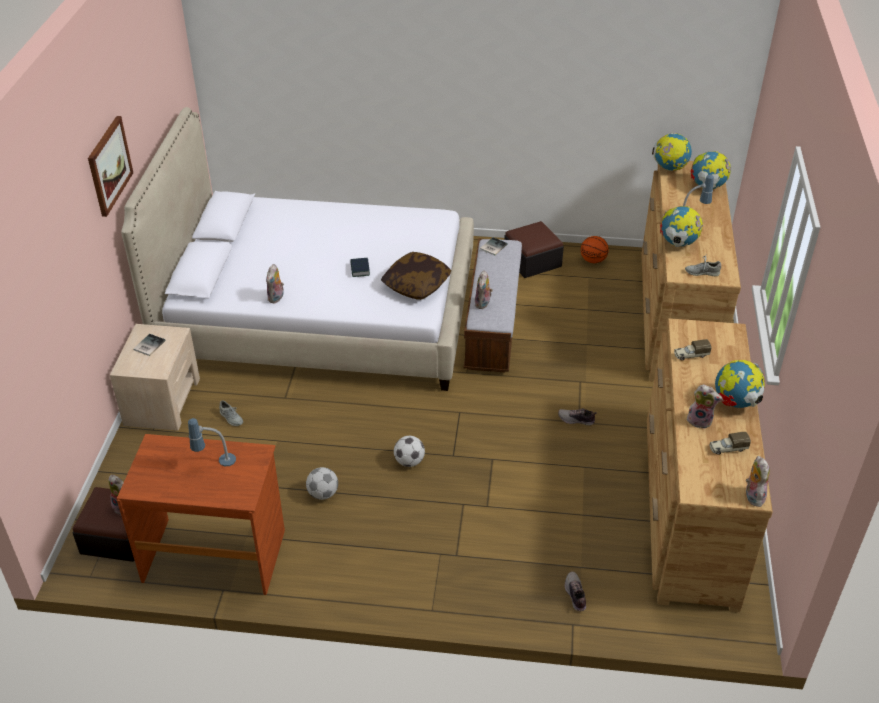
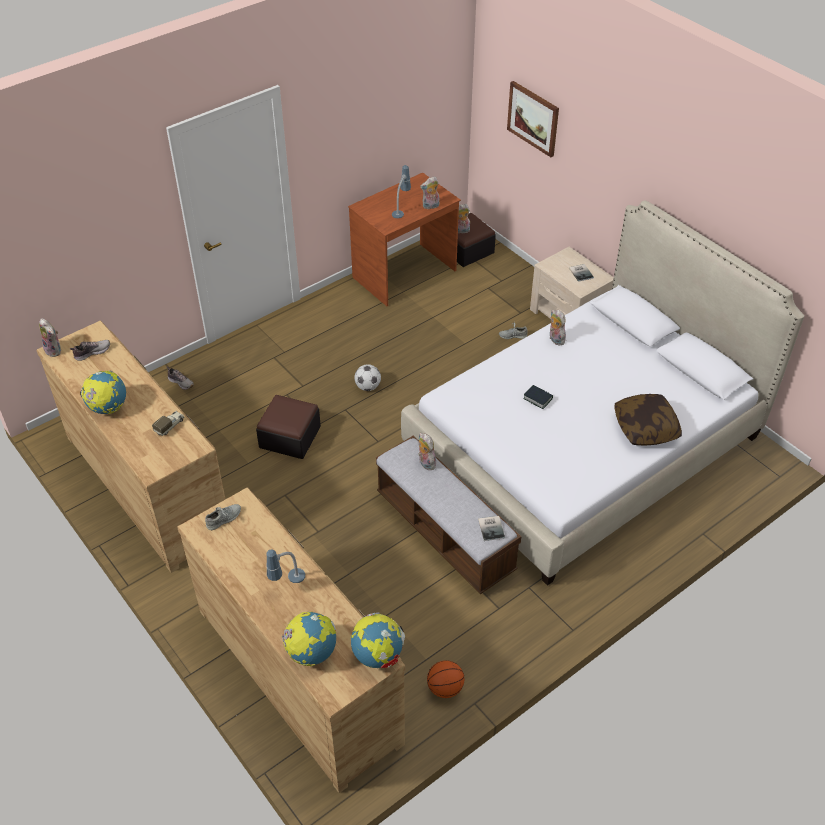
camera: 135 degrees right, 5 degrees up
(109, 165) = (661, 165): picture -> picture (533, 118)
(323, 494) = (393, 335): football -> none
(416, 285) = (480, 418): pillow -> pillow (645, 428)
(532, 261) = (498, 637): ottoman -> ottoman (290, 437)
(576, 420) = (288, 495): shoe -> shoe (92, 352)
(678, 243) = (274, 540): globe -> none
(700, 420) = (124, 379): plush toy -> plush toy (430, 206)
(727, 448) = (91, 370): toy truck -> none

